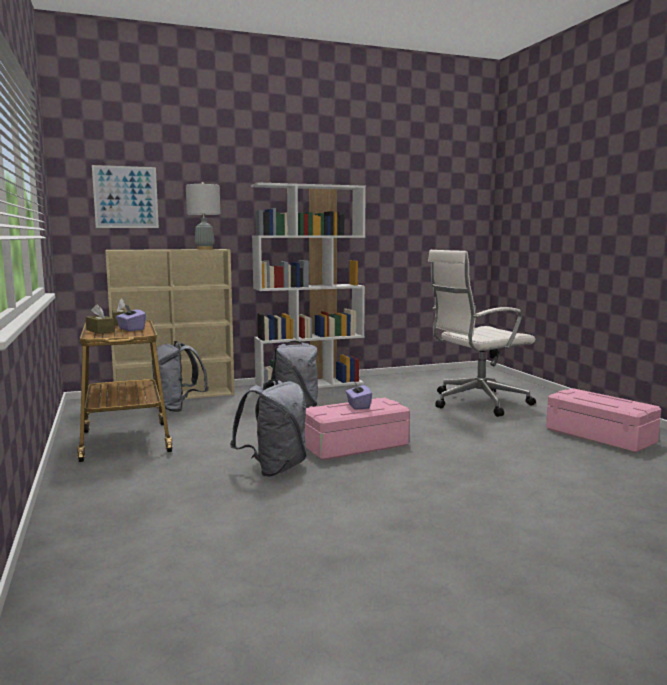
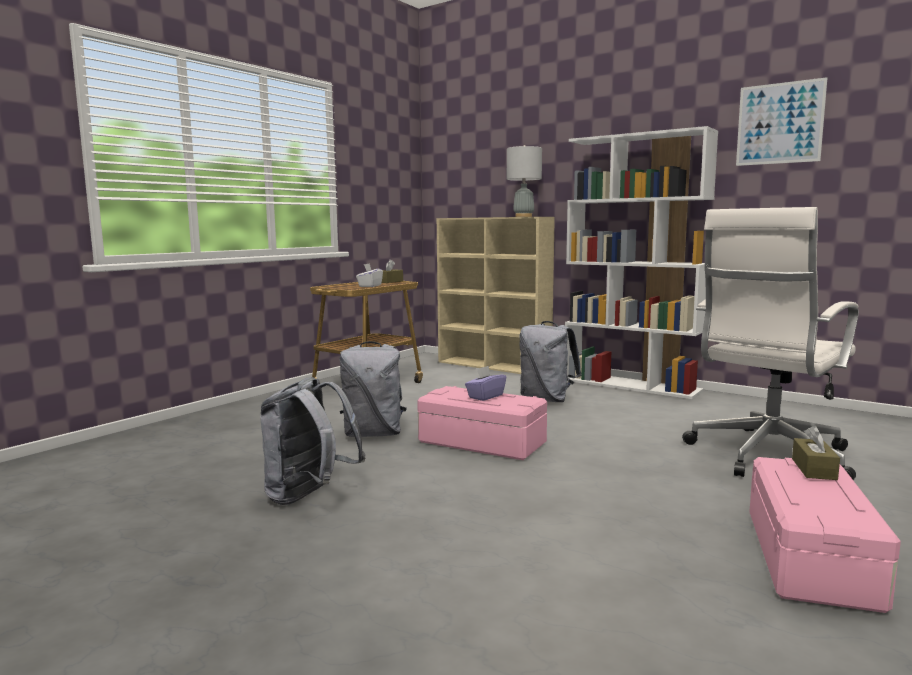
camera: 55 degrees right, 0 degrees up
(100, 331) = (346, 284): brown tissue box -> brown tissue box (814, 469)
(126, 197) = (473, 167): picture -> picture (779, 123)
(131, 329) = (369, 286): purple tissue box -> white tissue box
(178, 408) = (464, 375): grey backpack -> grey backpack (309, 496)
(476, 402) = (766, 456): white office chair -> white office chair turned 75 degrees counterclockwise

